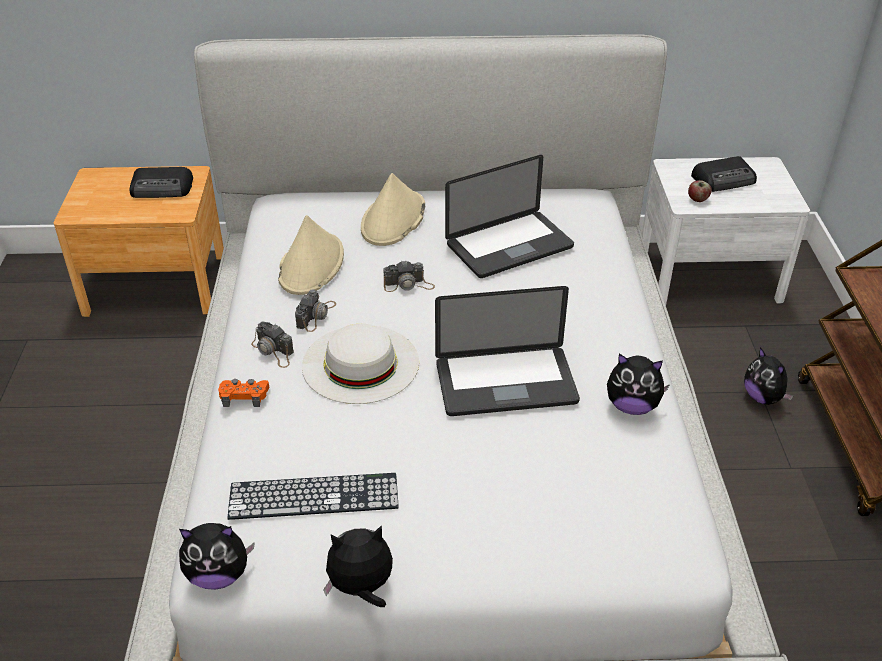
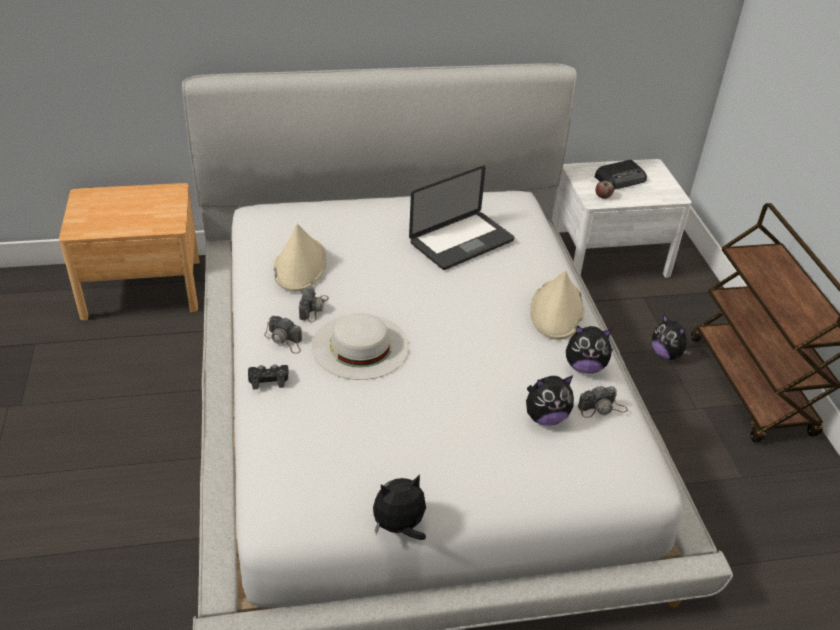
camera: 10 degrees left, 0 degrees up
(163, 188) = (151, 204): radio -> none
(219, 575) = (280, 526): plush toy -> plush toy (545, 417)
(244, 396) = (268, 379): orange game controller -> black game controller
(313, 496) = (346, 457): keyboard -> none
(393, 219) = (360, 223): beige hat -> beige hat (557, 311)
(408, 285) = (385, 278): camera -> camera (602, 408)
(505, 383) = (482, 355): laptop -> none

